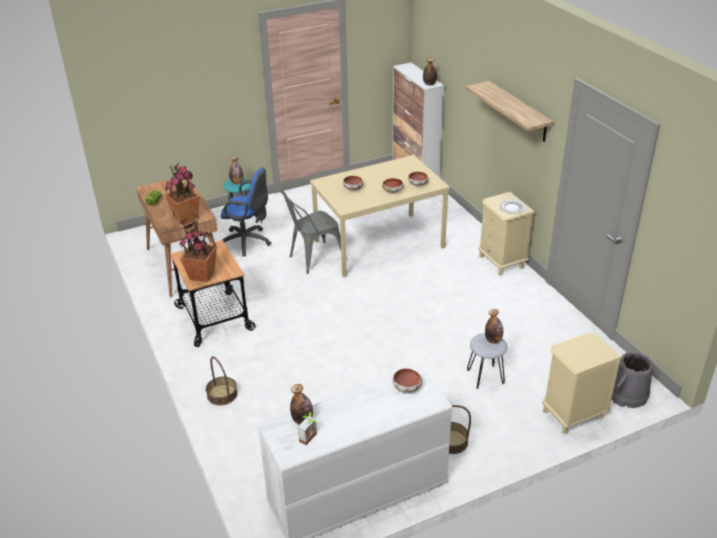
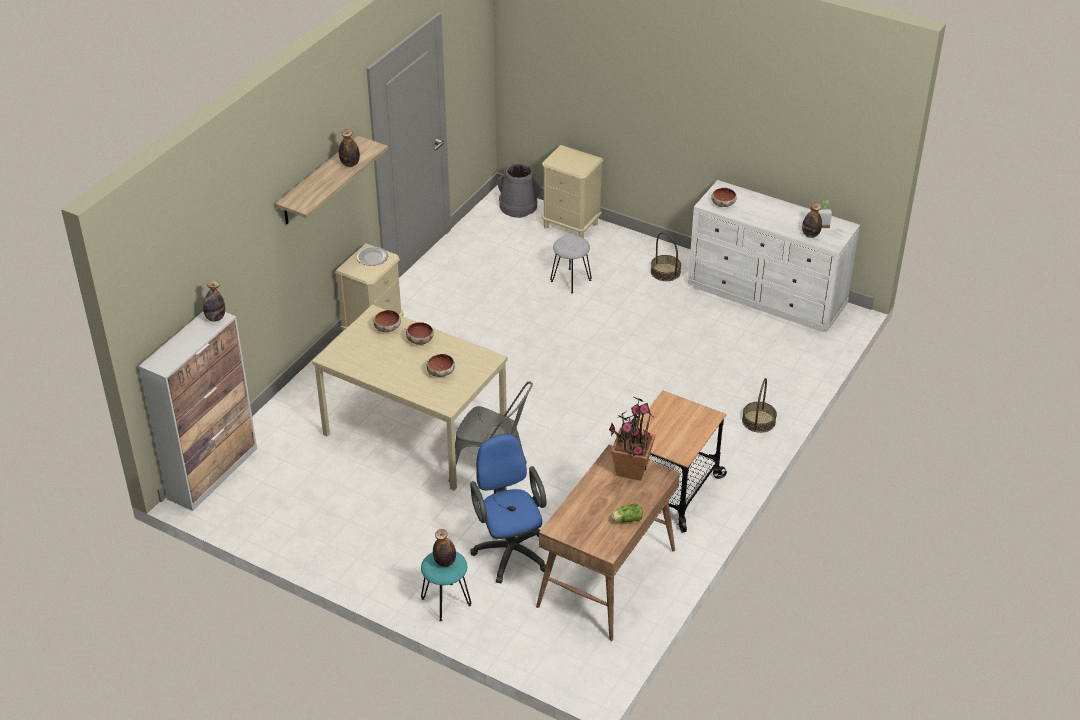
camera: 125 degrees left, 5 degrees up
(202, 275) = (696, 418): potted plant -> none
(493, 340) = (566, 242): bottle -> bottle (350, 164)

